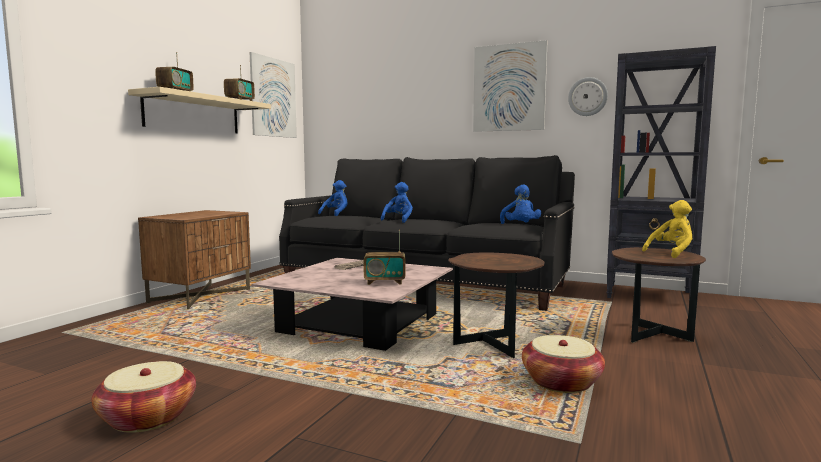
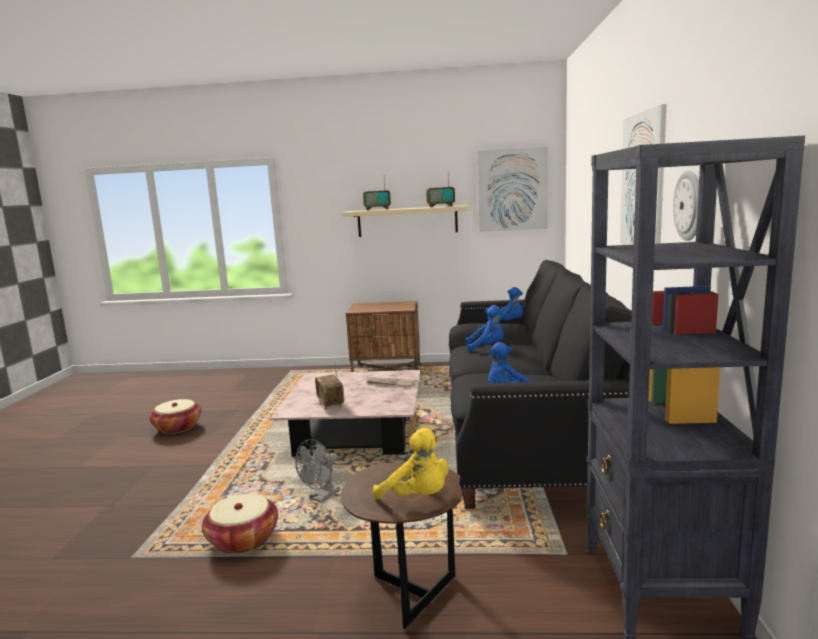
camera: 70 degrees right, 5 degrees up
(494, 347) = (321, 497): brown side table -> grey fan

